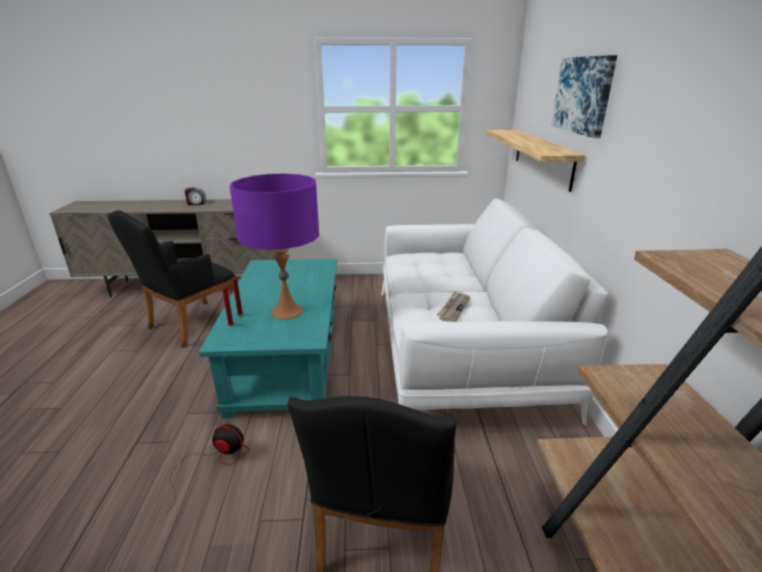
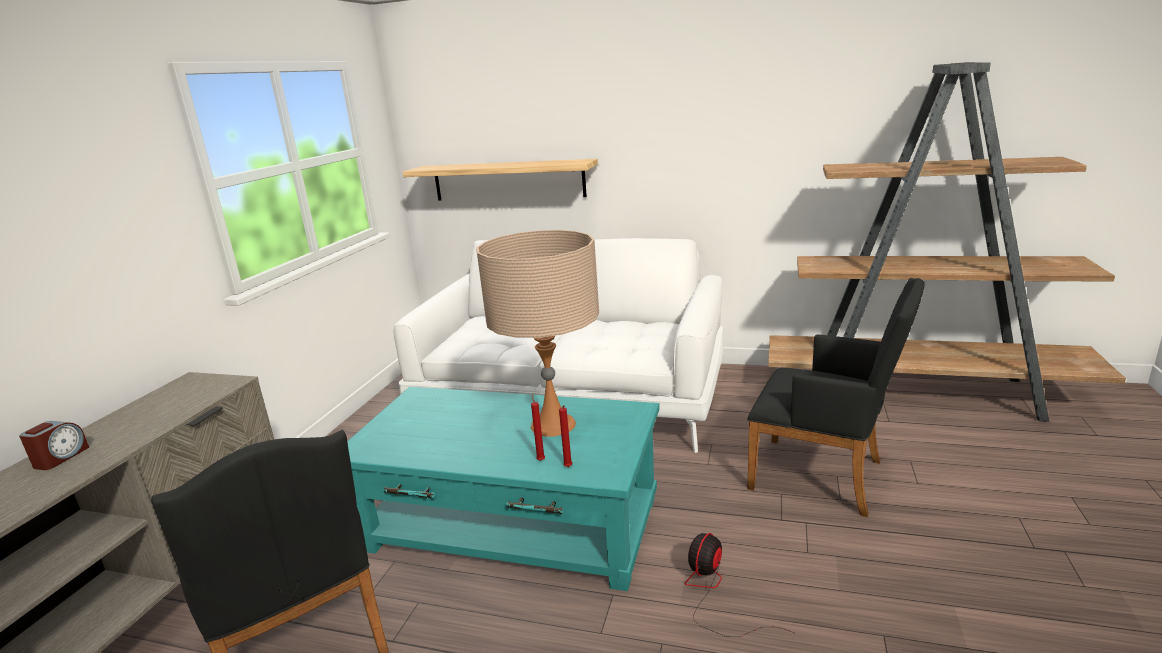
camera: 70 degrees left, 5 degrees down
(287, 311) = (553, 424): purple table lamp -> beige table lamp
(453, 308) = (610, 334): newspaper -> none
(583, 95) = (569, 107): picture -> none

